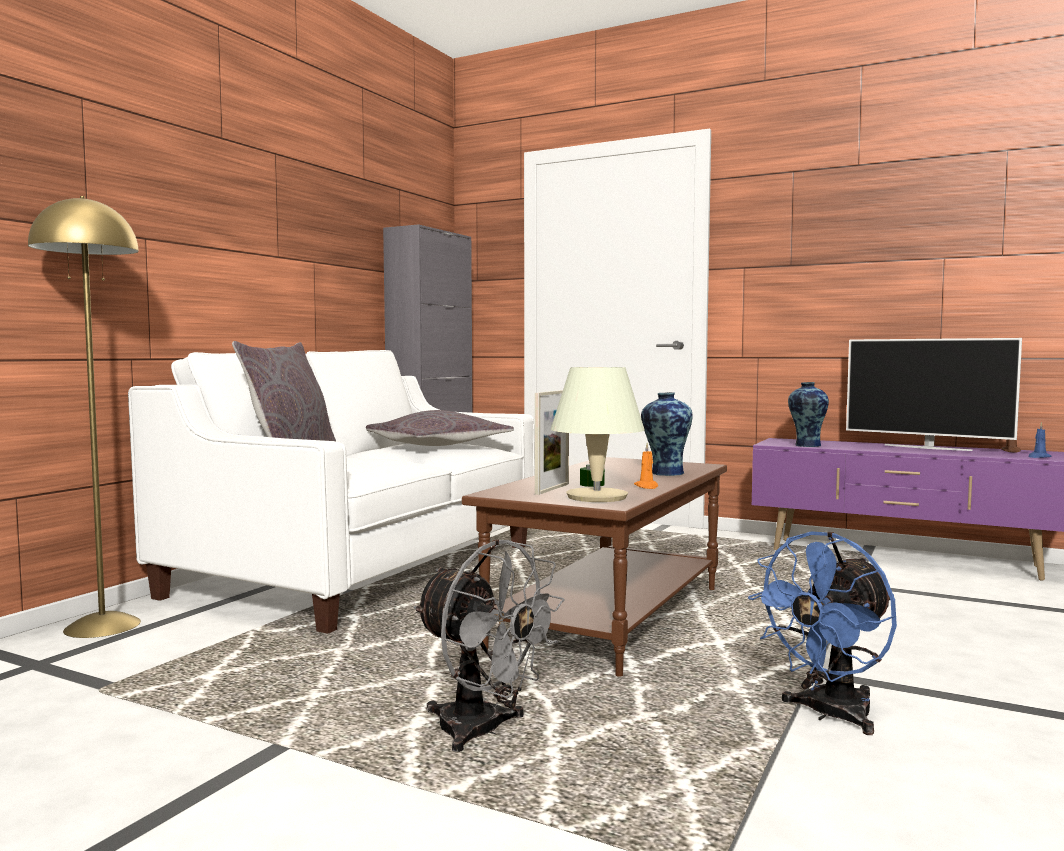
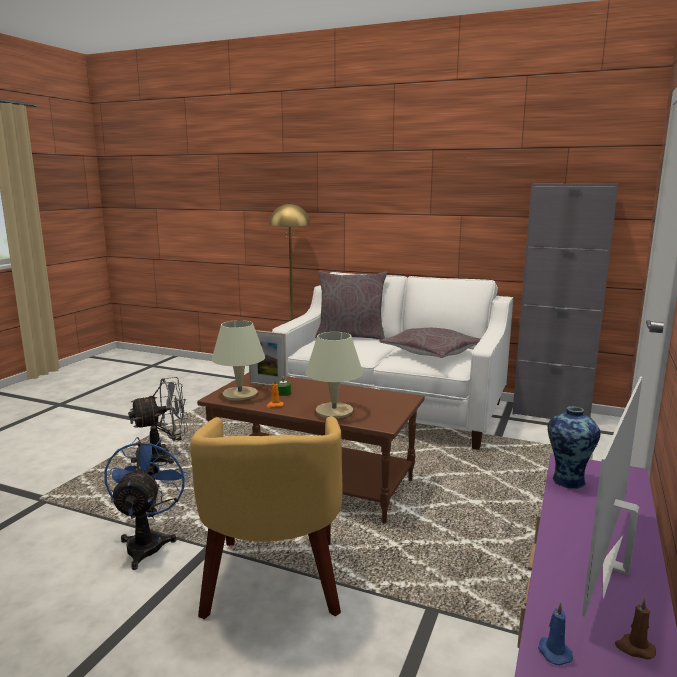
camera: 85 degrees right, 10 degrees up
(483, 732) = (164, 456): grey fan -> grey fan turned 150 degrees counterclockwise
(665, 473) = (334, 411): vase -> beige table lamp
(829, 715) = (147, 543): blue fan -> blue fan turned 45 degrees clockwise
(863, 637) = (273, 582): none -> yellow armchair

